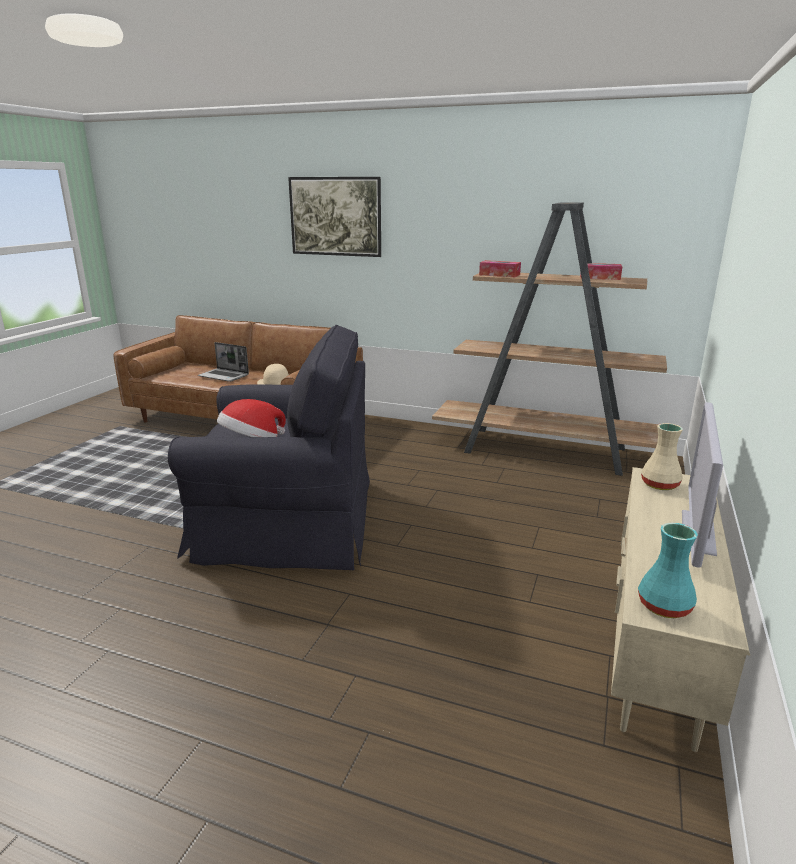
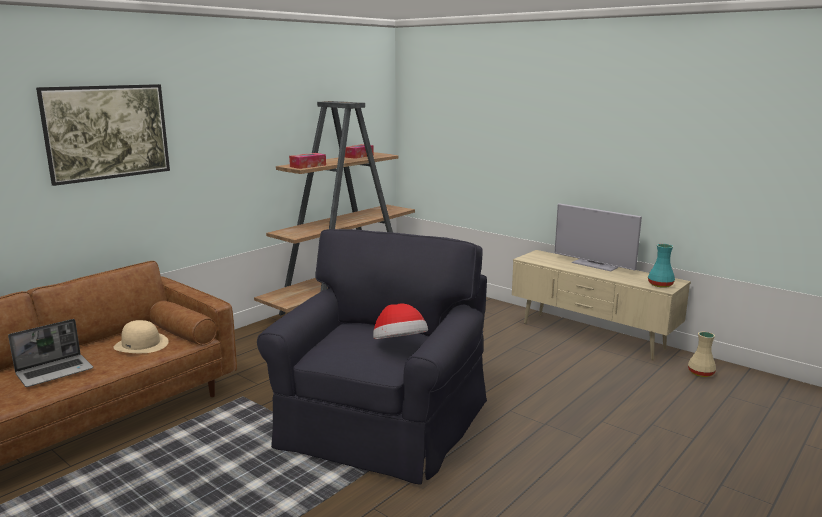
camera: 70 degrees left, 5 degrees down
(659, 485) = (539, 259): beige vase -> beige vase (701, 373)

